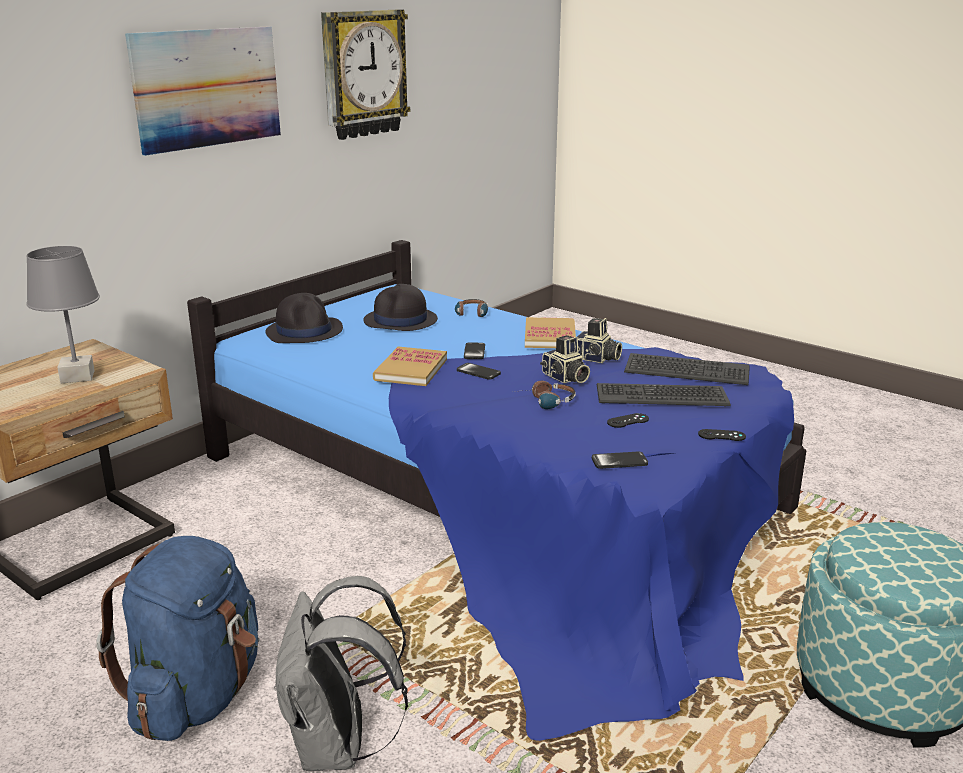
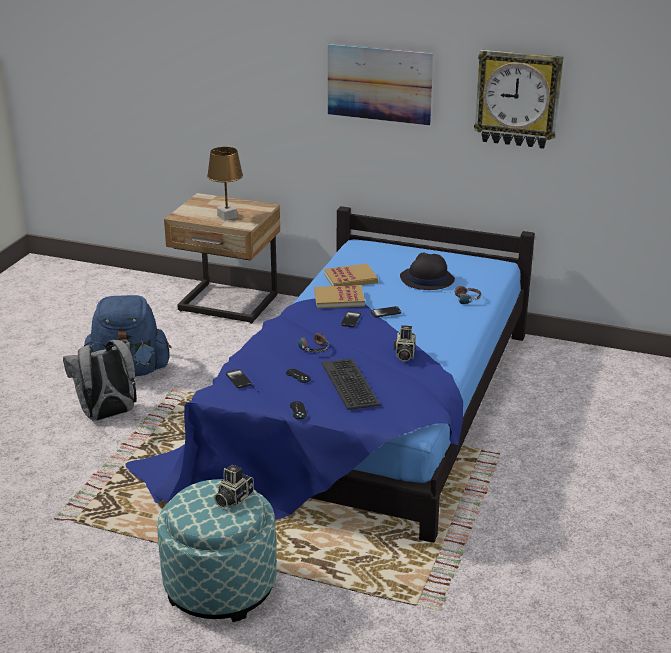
camera: 70 degrees right, 5 degrees up
(77, 377) = (226, 216): grey table lamp -> brown table lamp
(305, 331) = (381, 256): black hat -> none
(550, 336) = (439, 333): book -> book (350, 278)
(565, 378) = (357, 347): camera -> camera (232, 498)
(686, 371) = (404, 389): keyboard -> none

